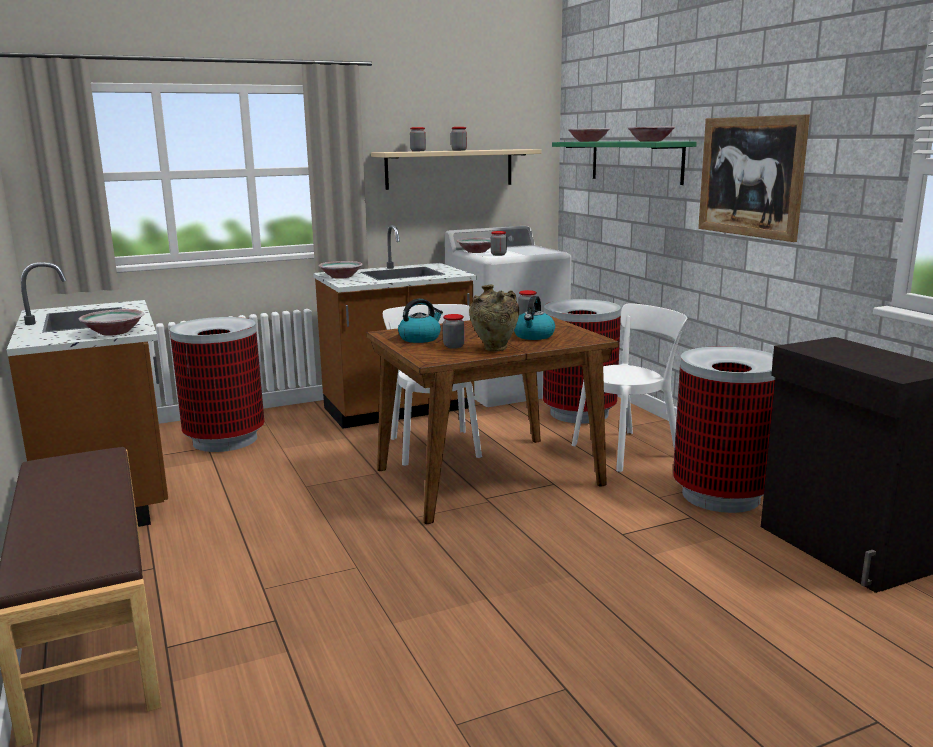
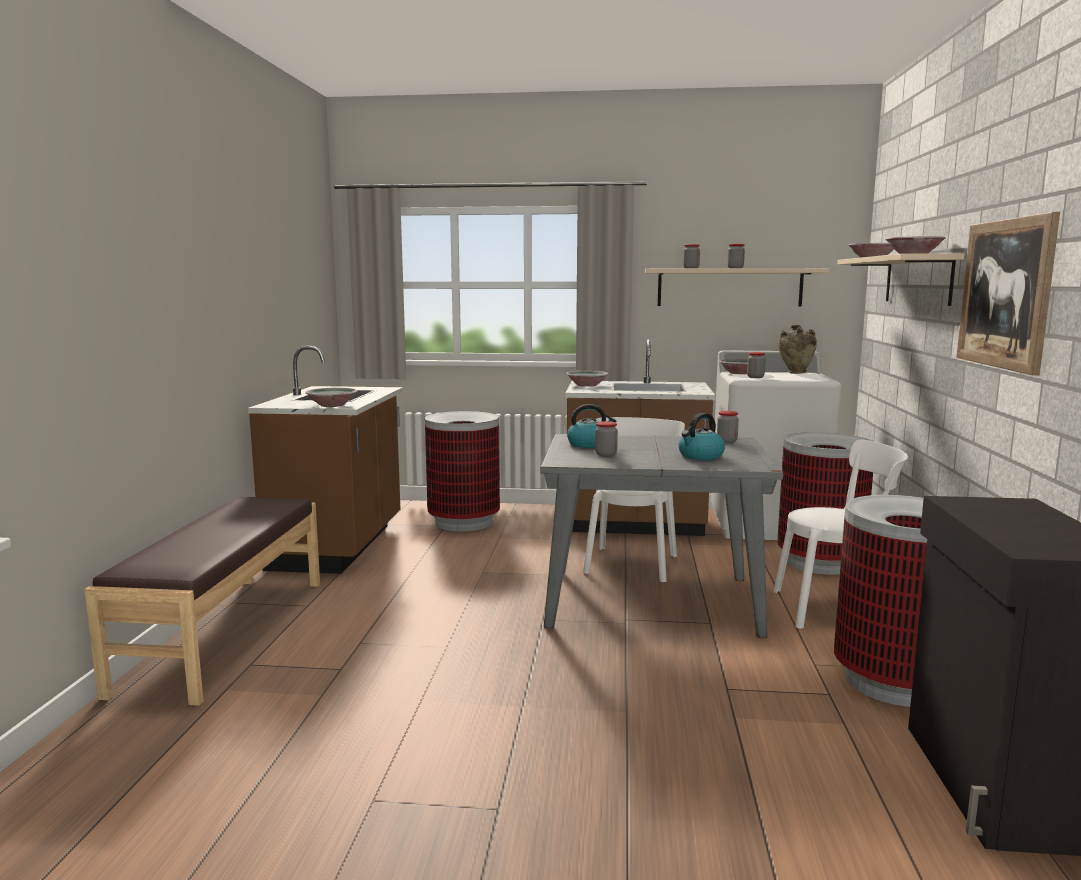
camera: 30 degrees right, 5 degrees down
(490, 476) = (653, 601): brown dining table -> grey dining table
(494, 349) = (637, 462): beige vase -> beige vase (795, 373)
(635, 161) = (917, 280): green shelf -> beige shelf

